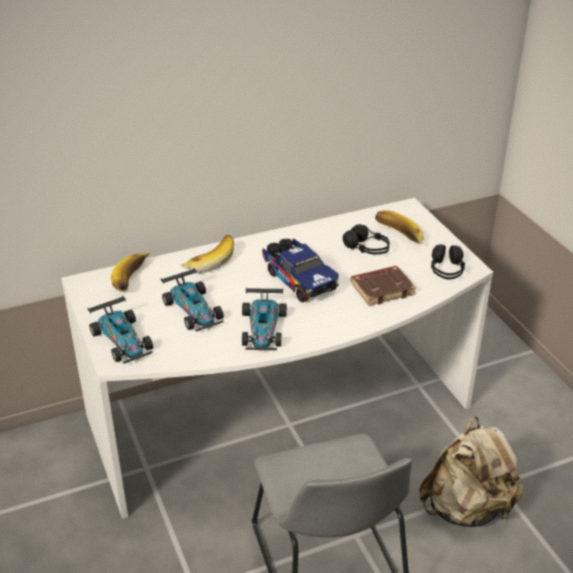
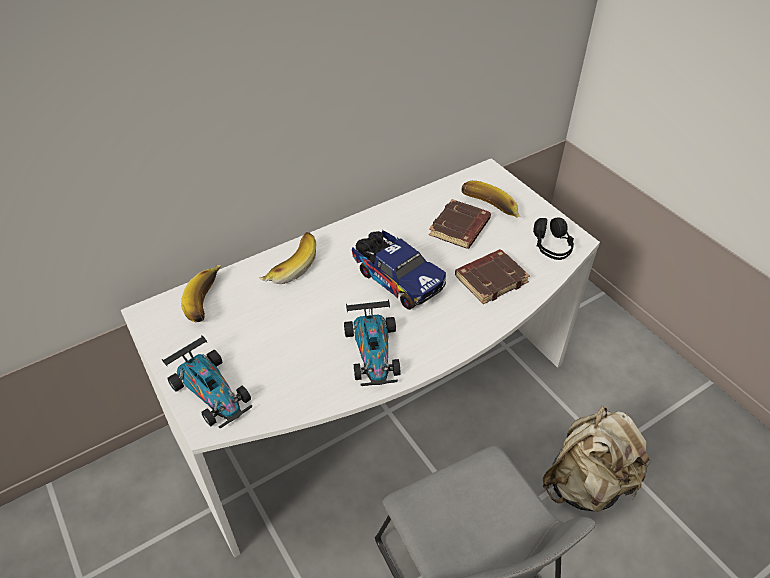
camera: 10 degrees left, 10 degrees up
(194, 310) = (287, 335): toy car -> none
(367, 249) = (460, 228): black headphones -> brown book

